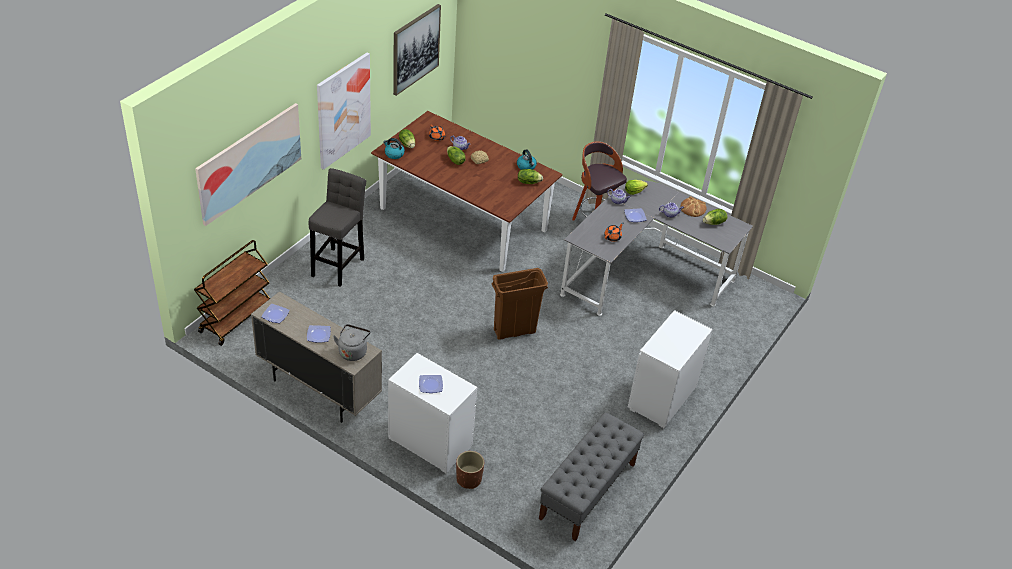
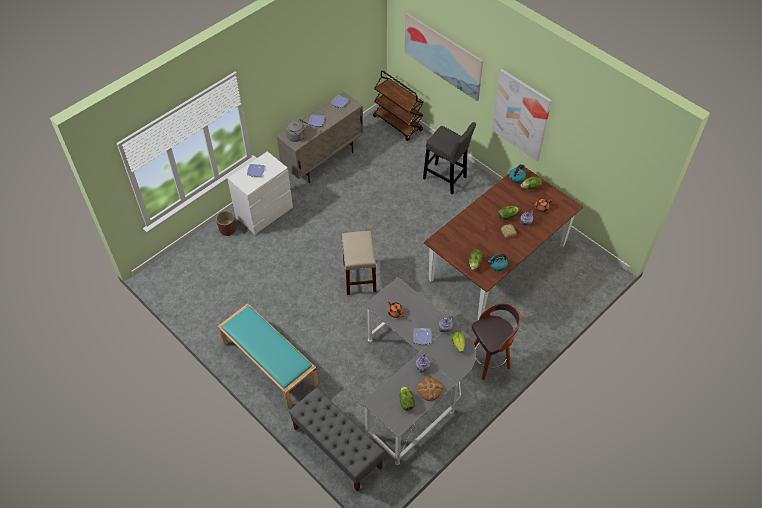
camera: 105 degrees right, 10 degrees up
(415, 49) = (602, 157): picture -> none
(514, 331) = (359, 276): brown trash can -> beige stool
(587, 491) = (197, 294): grey bench -> grey bench (337, 448)
(662, 398) = (268, 362): white dresser -> turquoise bench

